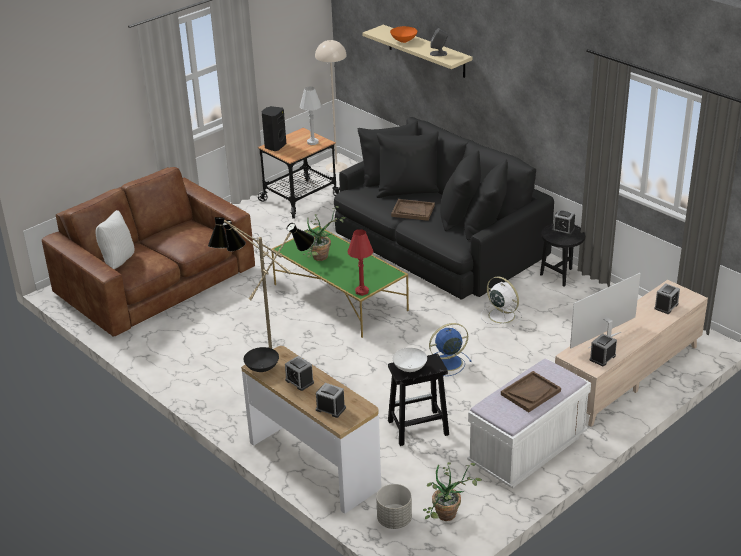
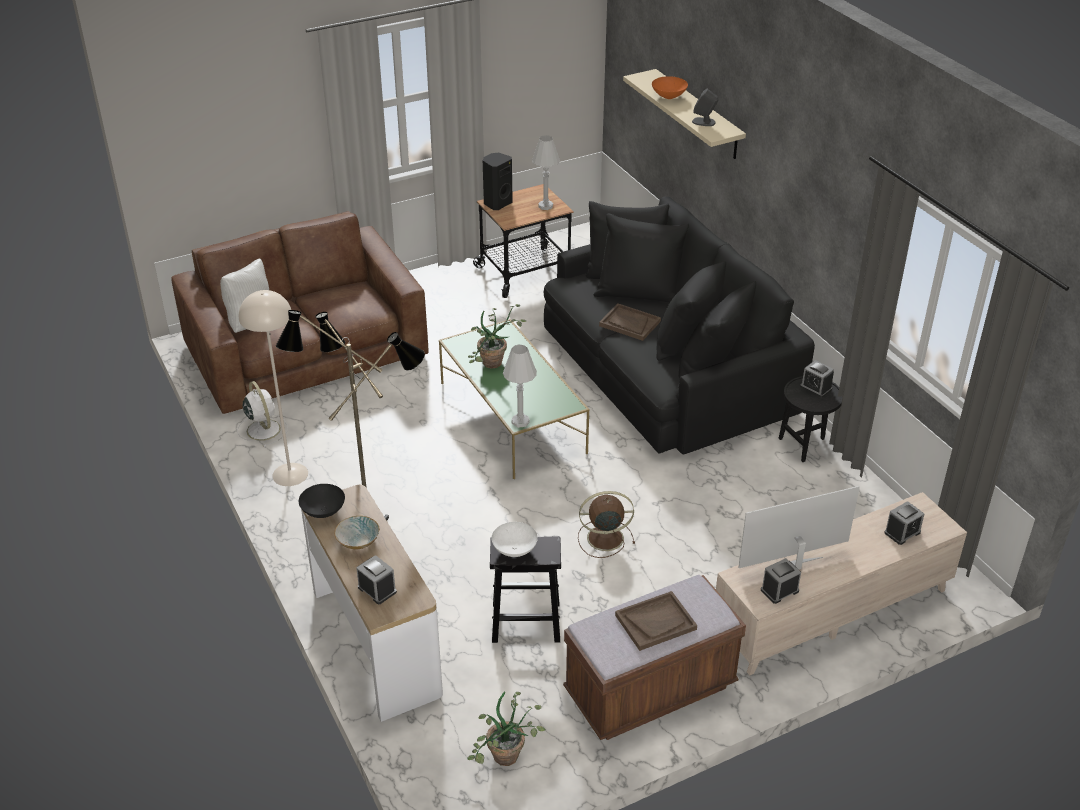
camera: 15 degrees right, 5 degrees up
(299, 381) = (358, 541): alarm clock -> bowl
(336, 167) = (588, 238): beige floor lamp -> beige floor lamp (290, 474)
(361, 291) = (520, 422): red table lamp -> white table lamp
(394, 520) = (437, 746): grey planter -> none
(447, 363) = (603, 538): blue fan -> brown fan
(500, 315) = (701, 485): white fan -> white fan (263, 429)
(527, 451) = (650, 690): white bench -> brown bench

